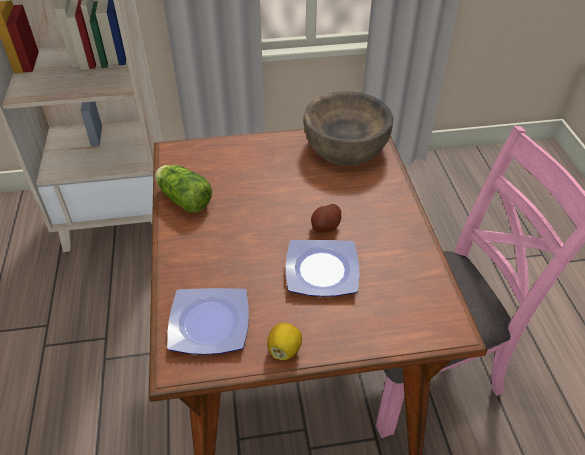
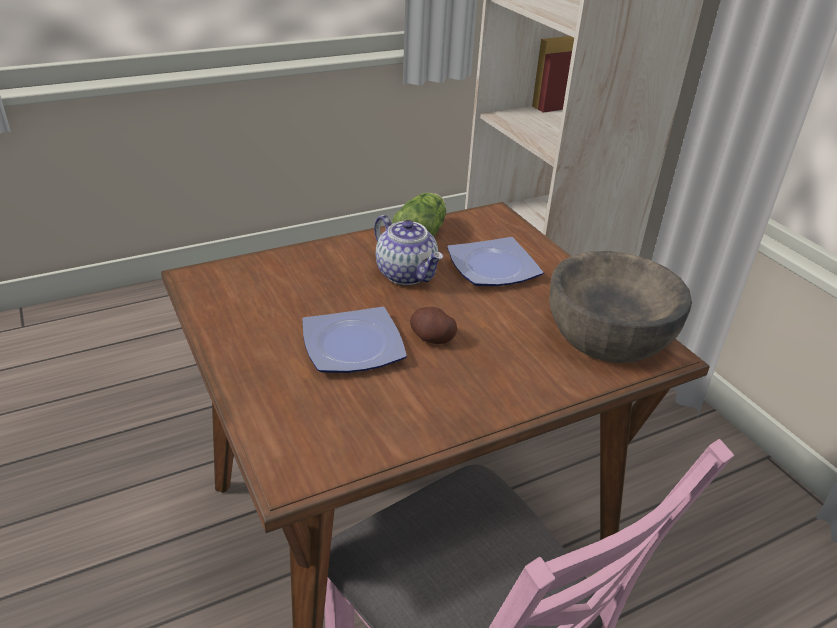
camera: 70 degrees right, 10 degrees down
(211, 322) = (252, 284): plate -> plate (495, 268)
(238, 220) = (407, 274): none -> teapot
(284, 349) = (226, 337): lemon -> none

